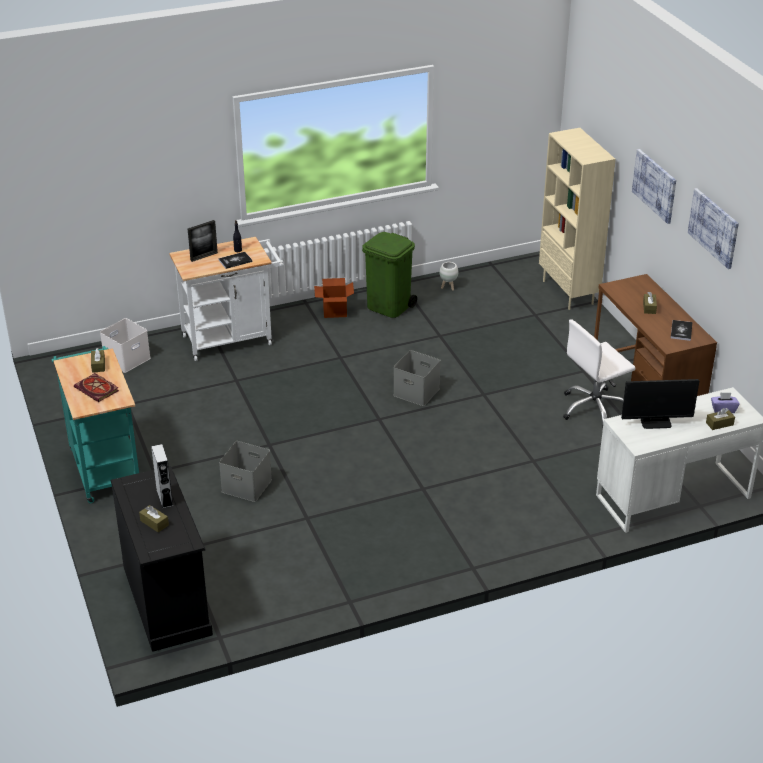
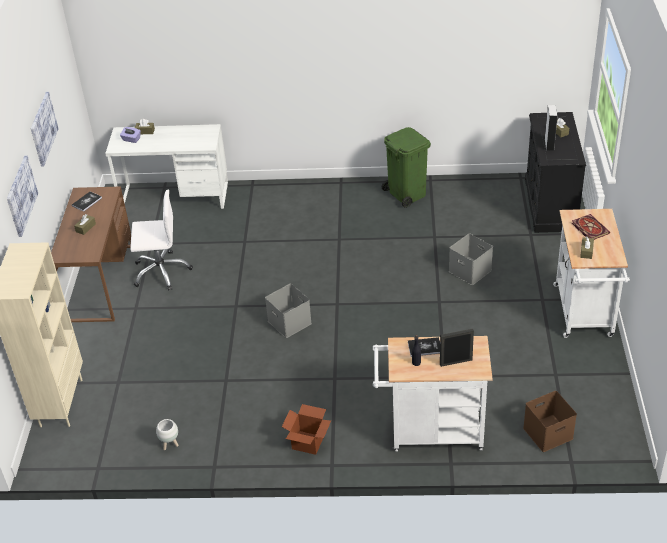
camera: 155 degrees left, 5 degrees up
(104, 466) = (584, 314): turquoise cart -> white cart
(127, 358) = (547, 434): white storage box -> brown storage box
(389, 307) = (249, 433): green trash can -> green trash can (406, 193)
(656, 422) = (184, 140): monitor -> none

